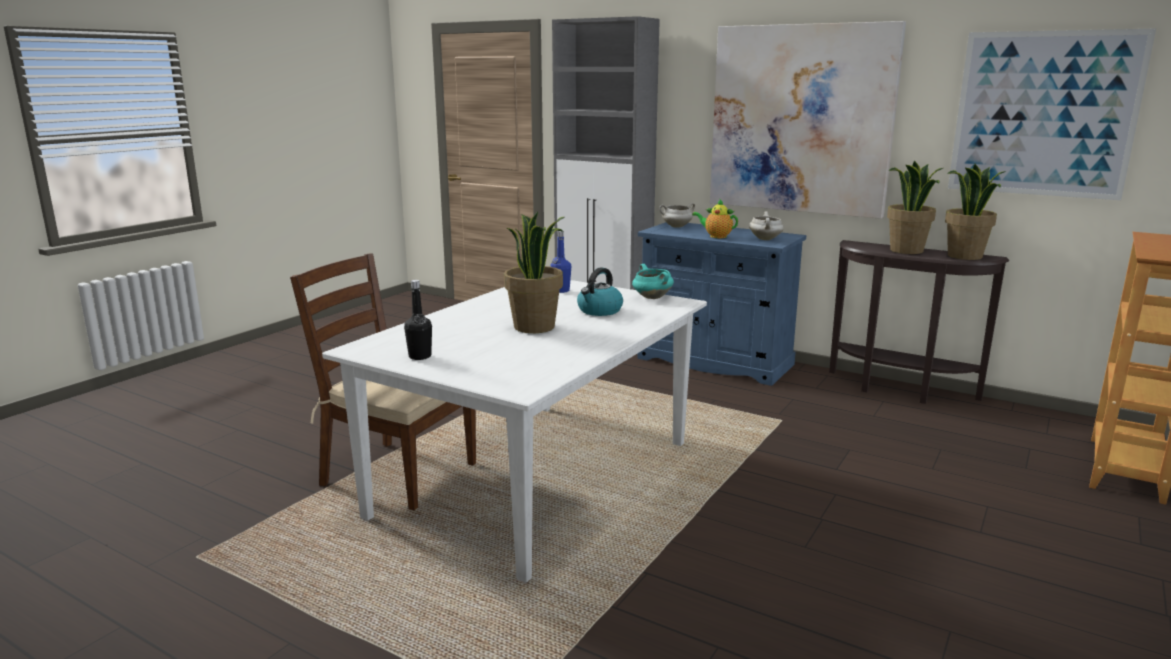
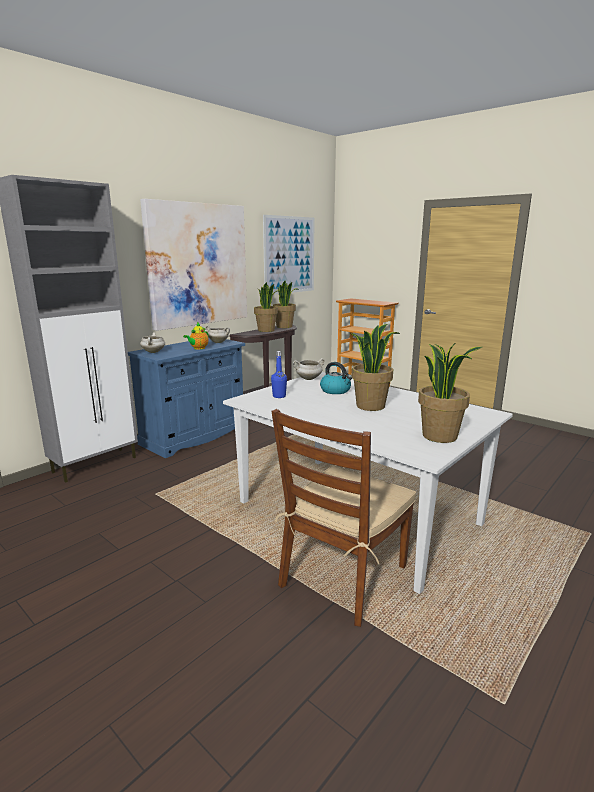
camera: 80 degrees left, 0 degrees up
(420, 356) = (440, 436): black bottle -> potted plant
(651, 297) = (308, 379): turquoise cooking pot -> white cooking pot

